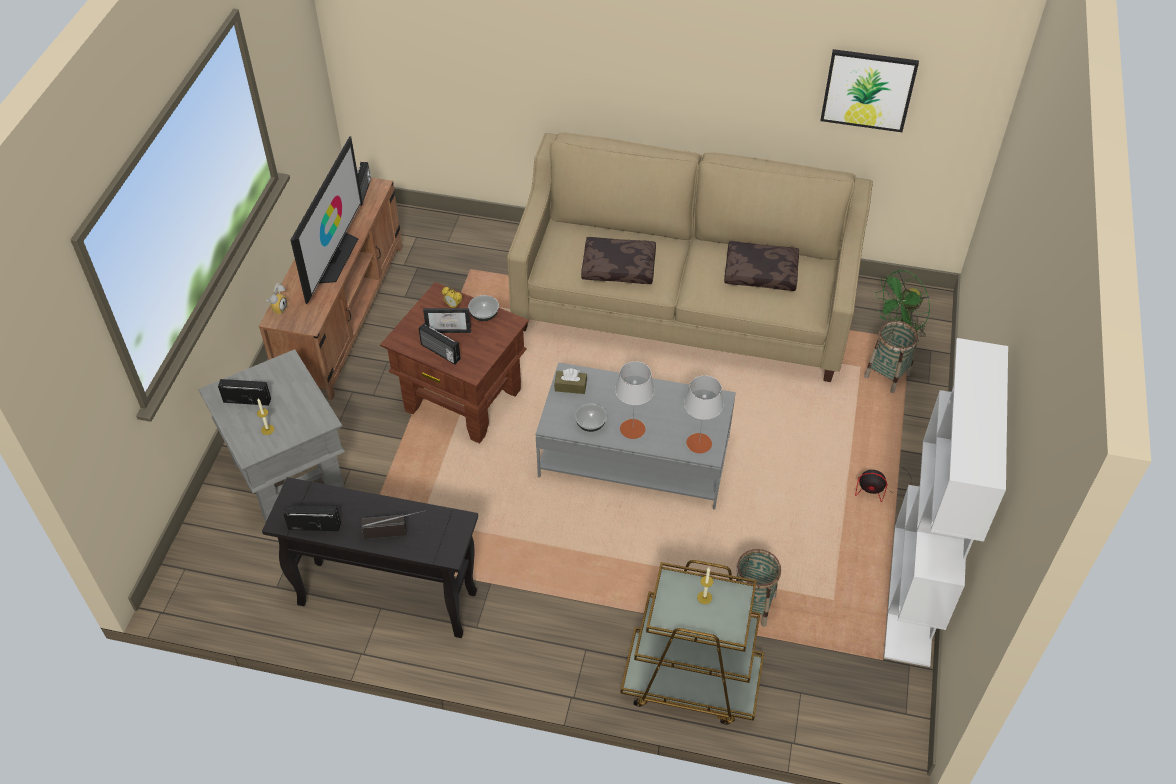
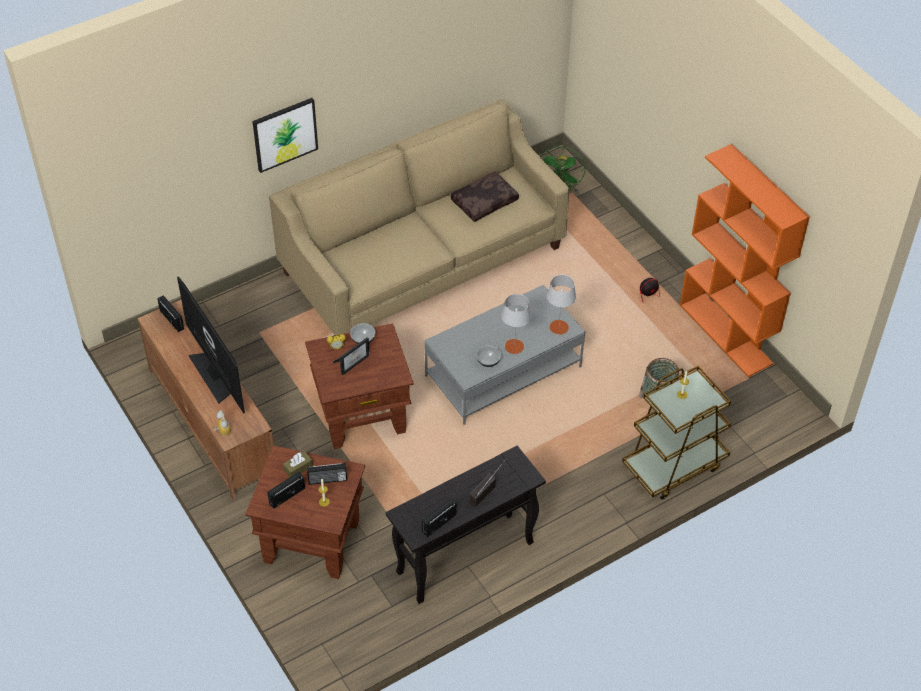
camera: 45 degrees left, 0 degrees up
(289, 474) = (311, 541): grey side table -> brown side table
(440, 352) = (366, 380): radio -> radio (327, 480)
(570, 386) = (450, 348): brown tissue box -> brown tissue box (298, 468)
(619, 267) = (398, 255): brown pillow -> none
(868, 90) = (485, 40): picture -> picture (285, 134)
(887, 375) = (583, 222): basket -> none
(912, 594) = (726, 334): white bookcase -> orange bookcase

